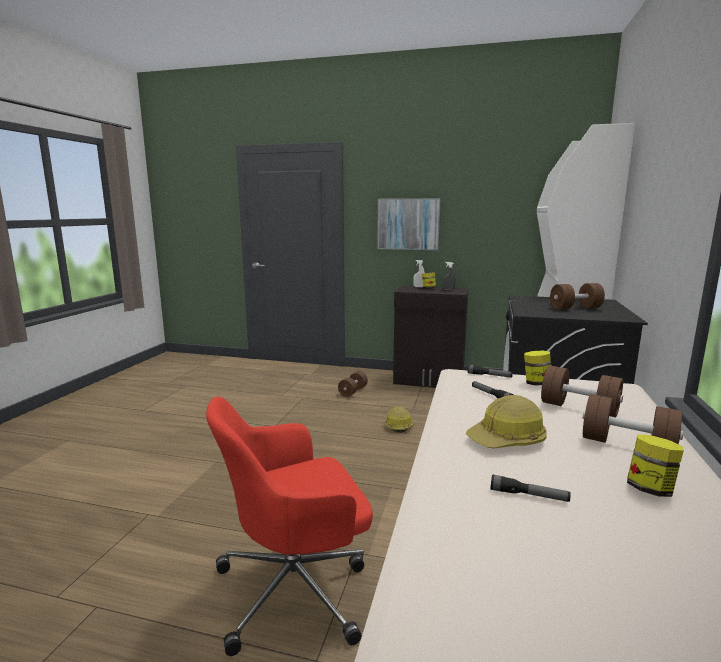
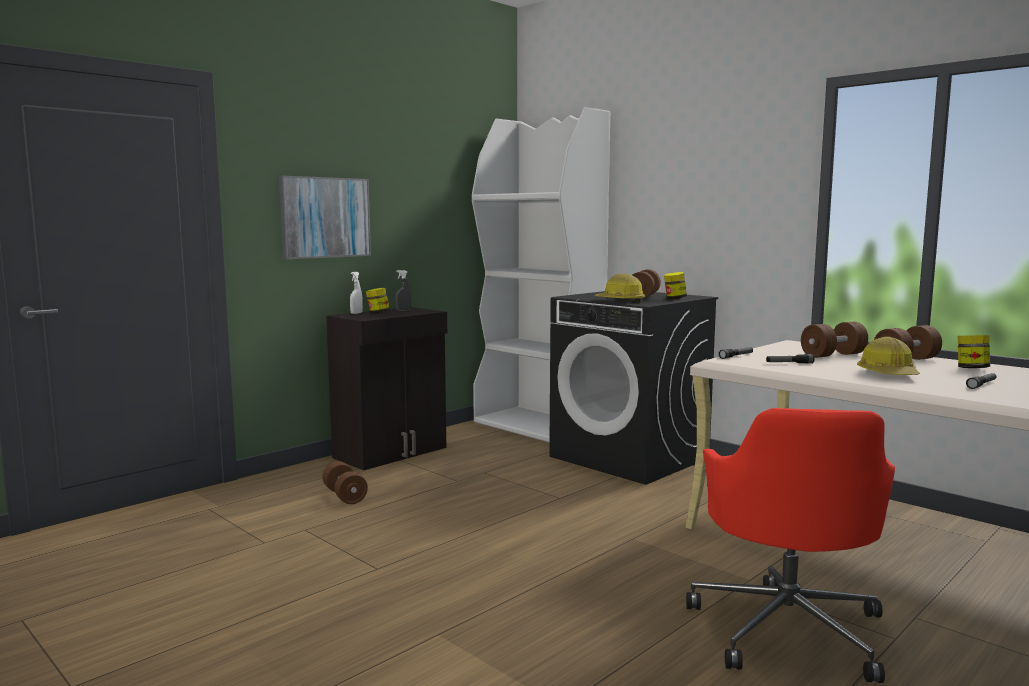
camera: 60 degrees left, 5 degrees down
(398, 425) = (491, 499): hard hat -> hard hat (620, 301)
(536, 383) = (768, 352): jar -> jar (674, 299)

